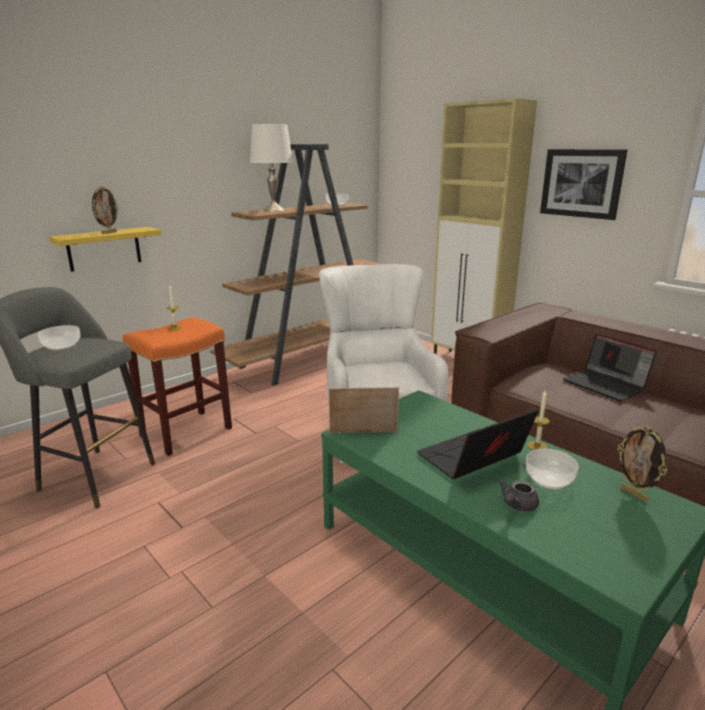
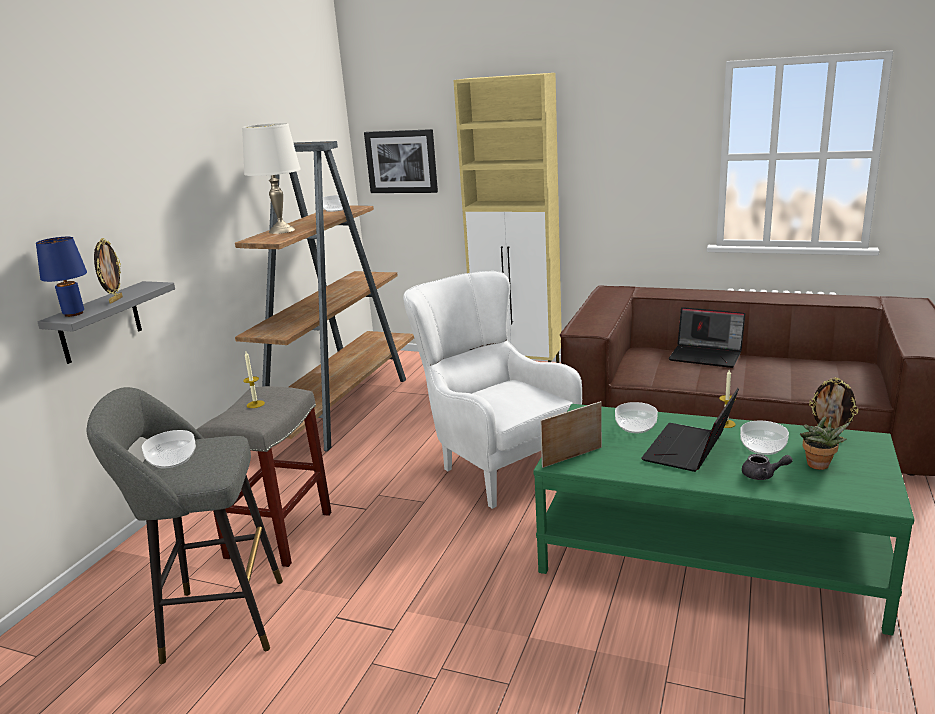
camera: 25 degrees left, 0 degrees up
(72, 235) = (73, 314): none -> blue table lamp
(104, 249) = (100, 323): yellow shelf -> grey shelf
(185, 433) = (279, 535): orange stool -> grey stool
(449, 423) = (635, 426): none -> bowl
(517, 505) = (763, 475): grey teapot -> grey teapot turned 90 degrees counterclockwise
(581, 183) = (616, 155): picture -> picture (401, 161)
(589, 517) = (818, 466): none -> potted plant

